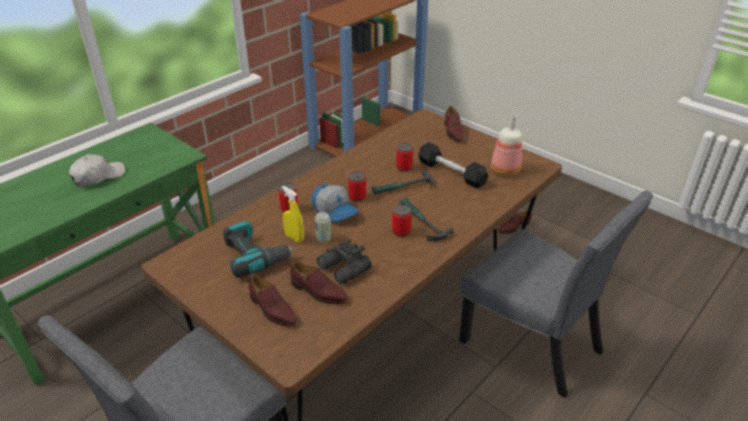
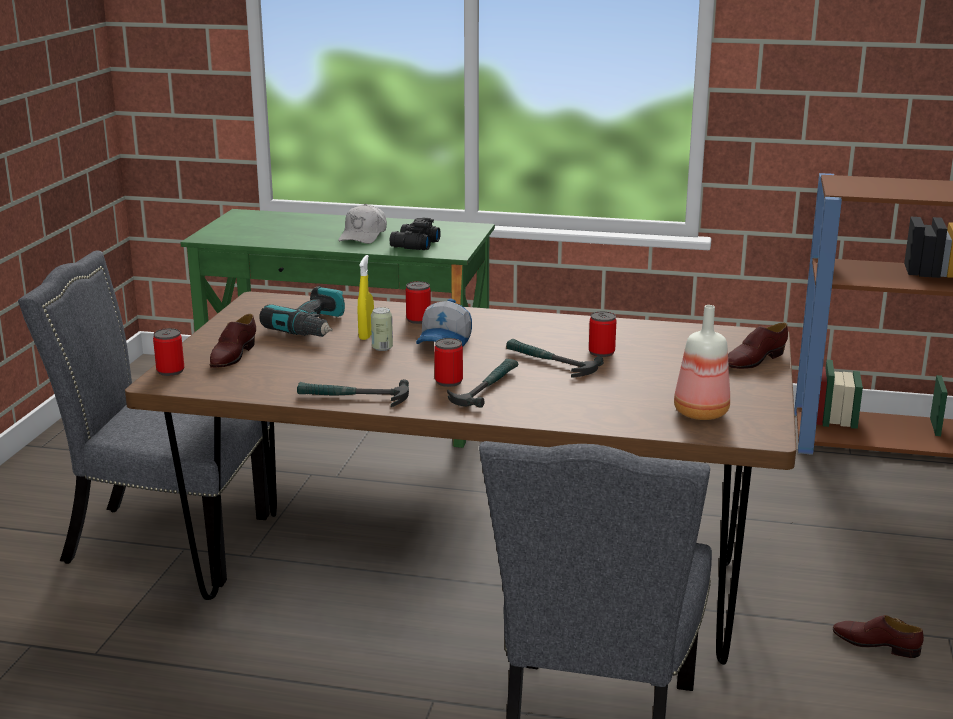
camera: 60 degrees right, 15 degrees down
(98, 176) = (363, 236): white cap -> white cap turned 90 degrees clockwise
(318, 292) = (282, 368): brown shoe -> none
(343, 269) = (336, 370): black binoculars -> black binoculars (413, 245)
(357, 197) = (490, 344): can -> can (170, 371)
(395, 276) = (352, 397): none -> hammer
(451, 173) = (634, 381): black dumbbell -> none

